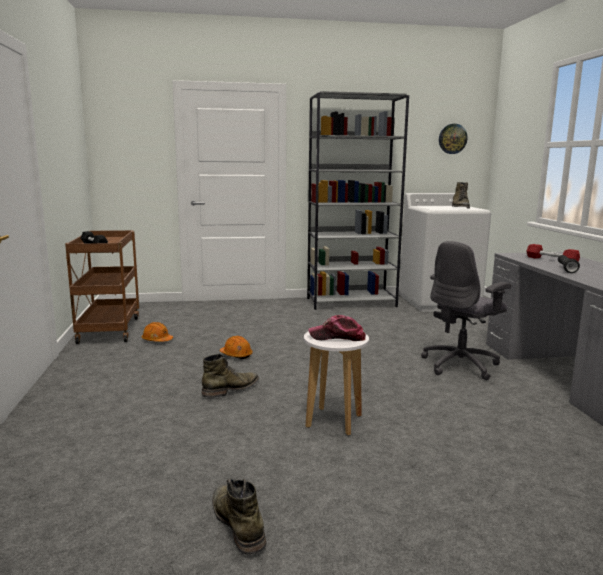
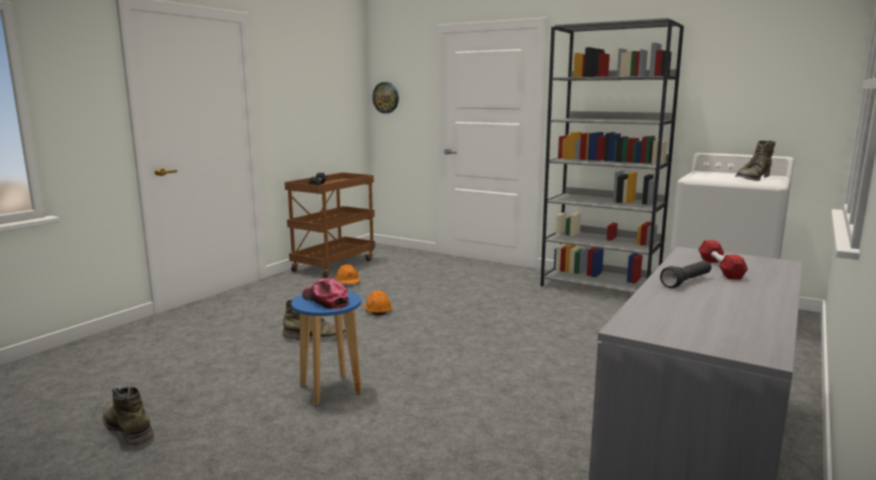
camera: 40 degrees right, 0 degrees up
(238, 523) = (127, 428): green boot -> green boot turned 60 degrees counterclockwise
(334, 421) = (330, 390): white stool -> blue stool
(452, 139) = (780, 75): wall clock -> wall clock (386, 97)
(461, 365) = (571, 386): grey office chair -> none

